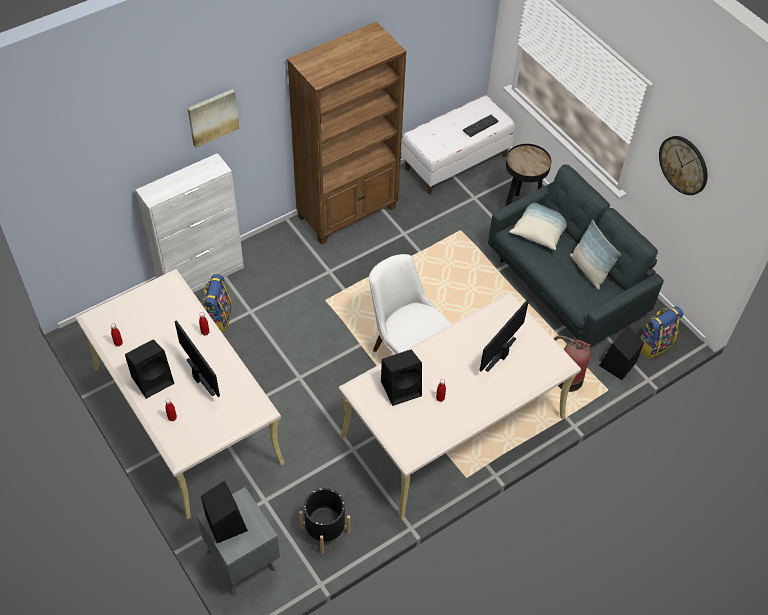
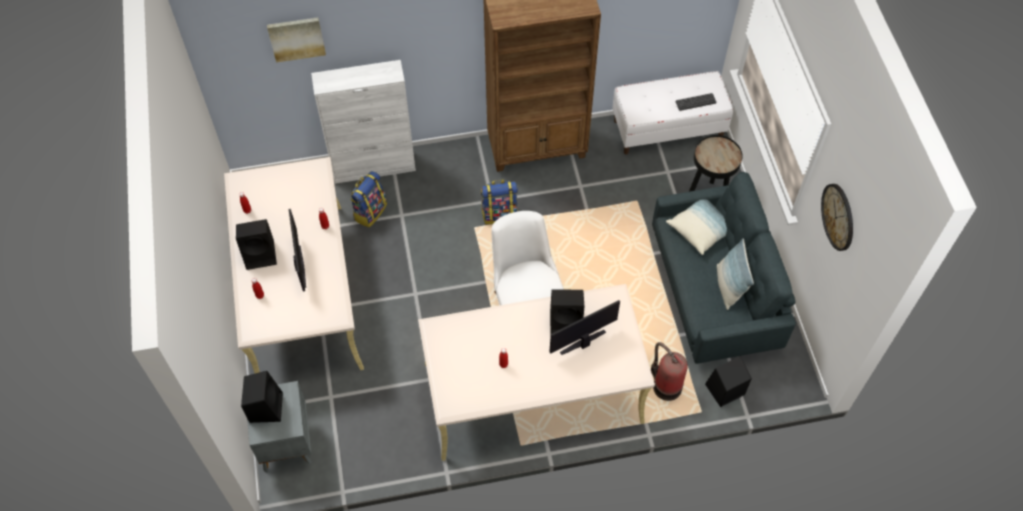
camera: 25 degrees right, 5 degrees up
(212, 117) = (398, 25): picture -> picture (296, 38)
(325, 530) = (370, 444): black planter -> none
(402, 388) = (473, 341): black speaker -> black speaker (567, 322)
(654, 344) = (773, 383): backpack -> backpack (499, 214)

